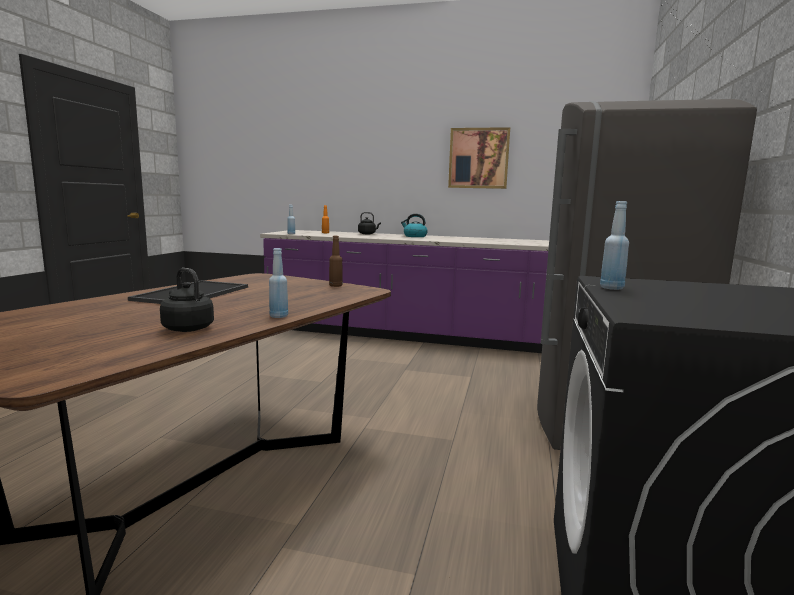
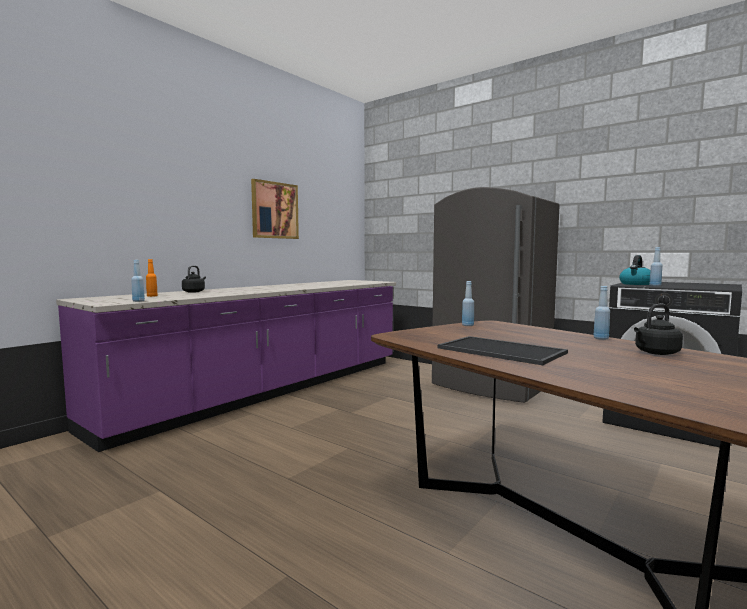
camera: 65 degrees left, 5 degrees down
(335, 286) = (467, 325): brown bottle -> blue bottle
(414, 236) = (249, 288): kettle -> kettle (636, 284)

